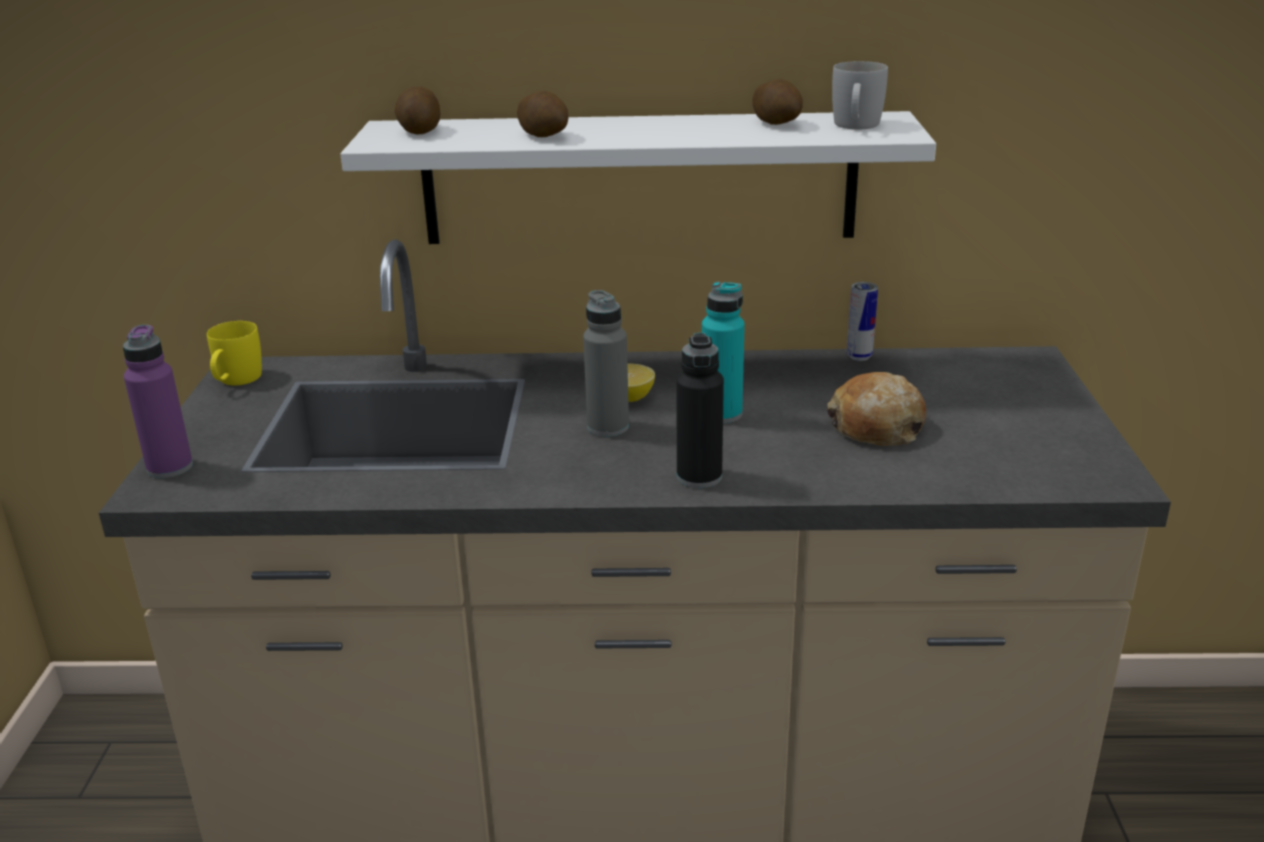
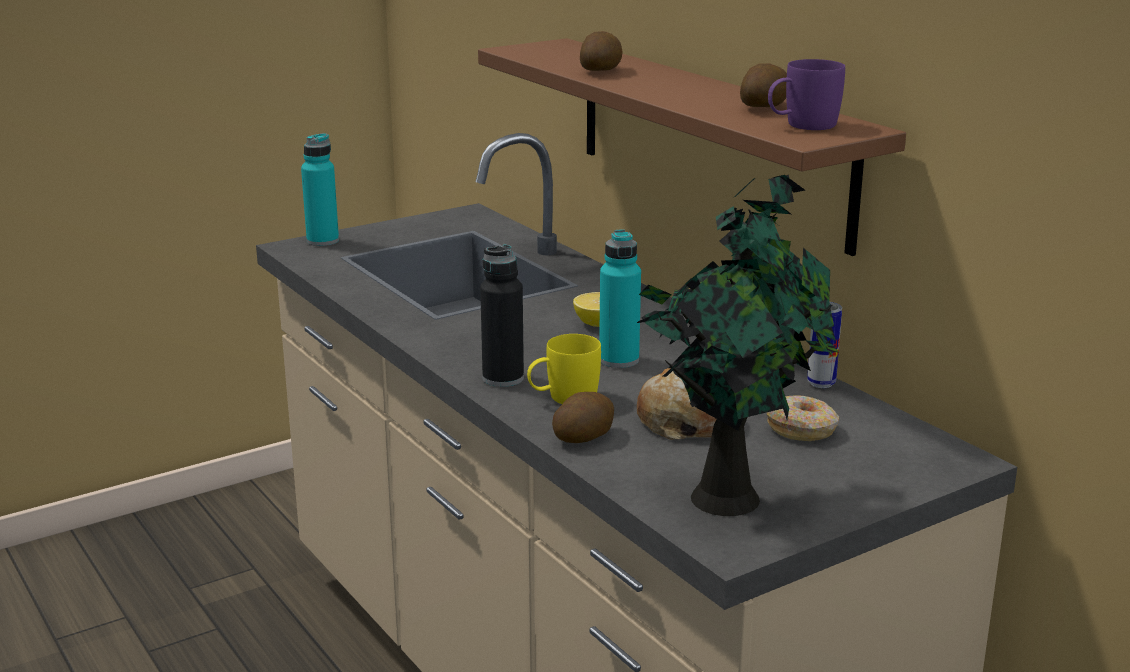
camera: 55 degrees right, 5 degrees down
(170, 467) = (322, 241): purple bottle -> turquoise bottle
(236, 381) = (451, 217): yellow mug -> yellow mug (563, 398)
(419, 130) = (559, 49): potato -> potato (583, 436)
(608, 427) = (540, 330): grey bottle -> none
(639, 179) = (709, 139): white shelf -> brown shelf
(855, 126) = (802, 125): white mug -> purple mug
(935, 390) = (802, 429): none -> donut
(1030, 454) = (729, 496): none -> potted plant

